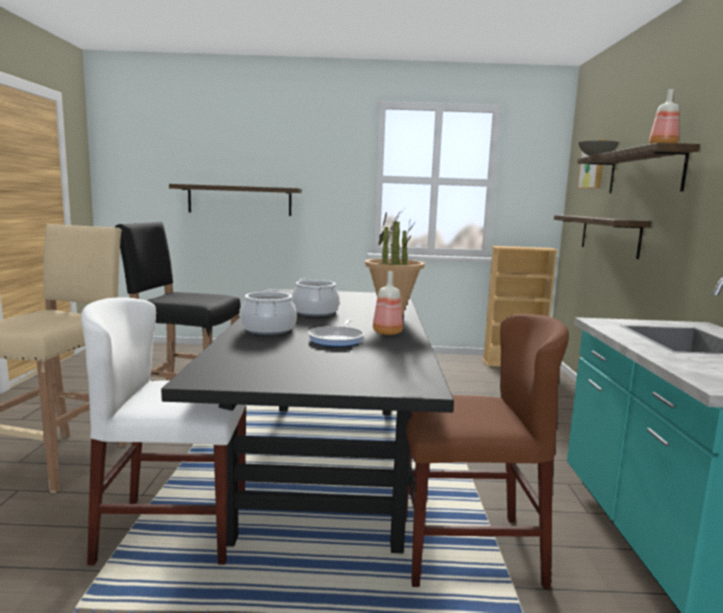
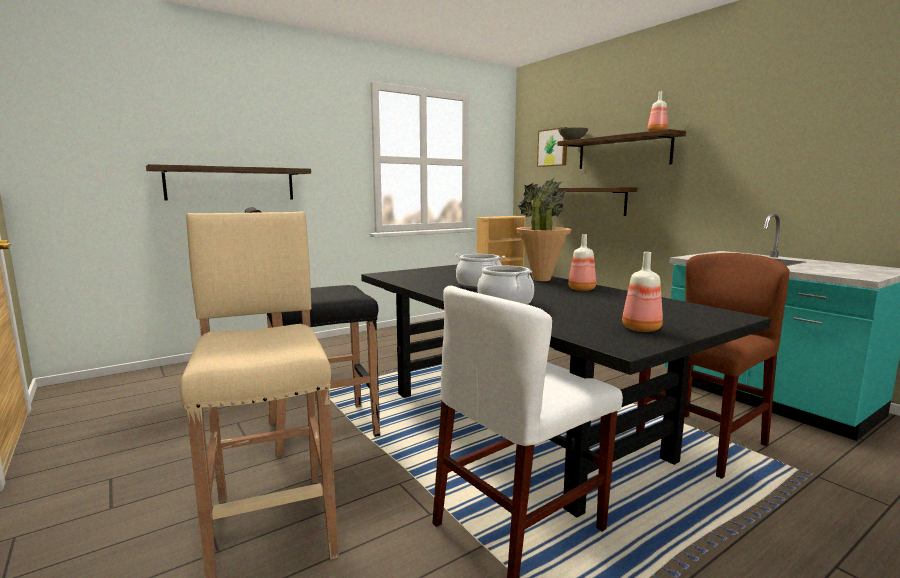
camera: 35 degrees left, 0 degrees up
(276, 373) = (642, 329): none -> bottle
(337, 339) = (574, 299): frying pan -> none

